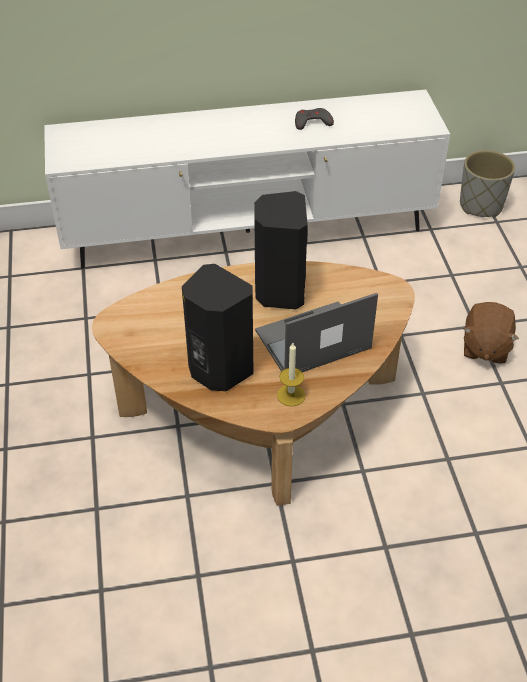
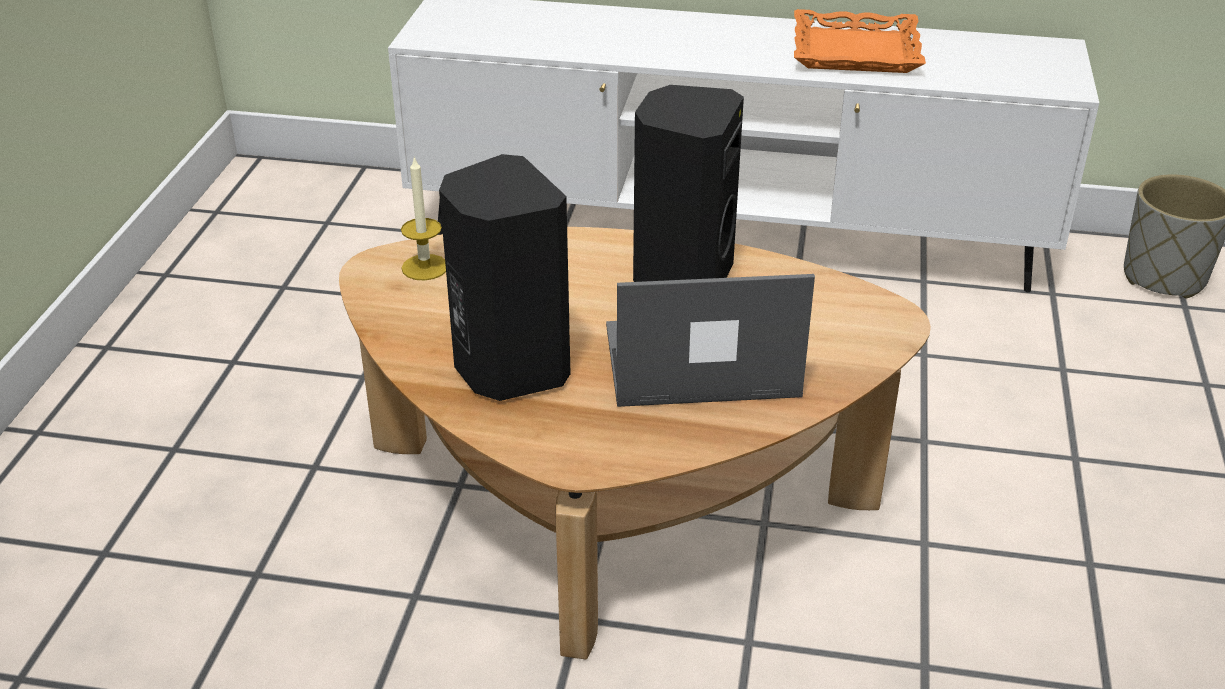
camera: 20 degrees right, 10 degrees down
(291, 395) = (612, 435): candle -> candle (425, 267)
(312, 122) = (856, 51): grey game controller -> orange tray
(485, 347) = (1080, 497): brown plush toy -> none

